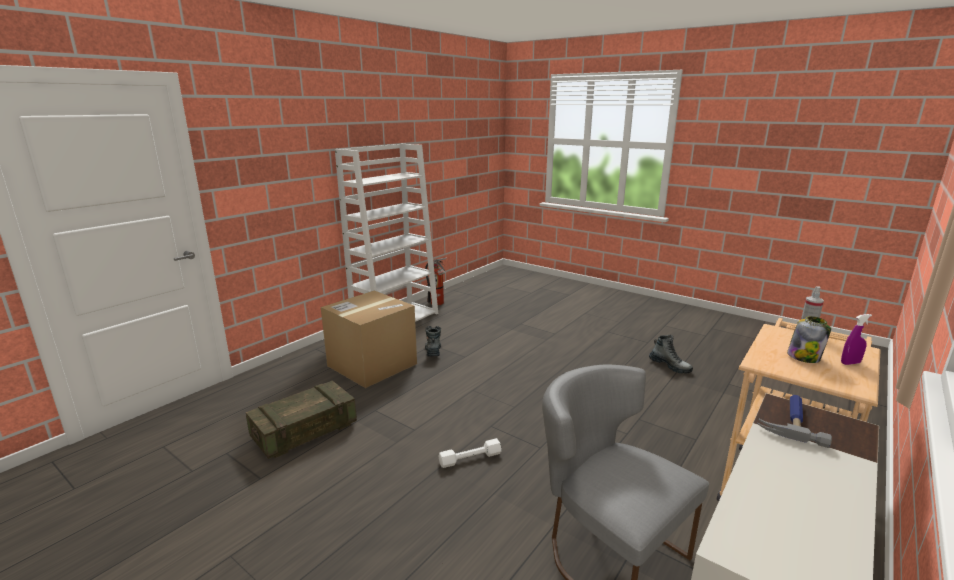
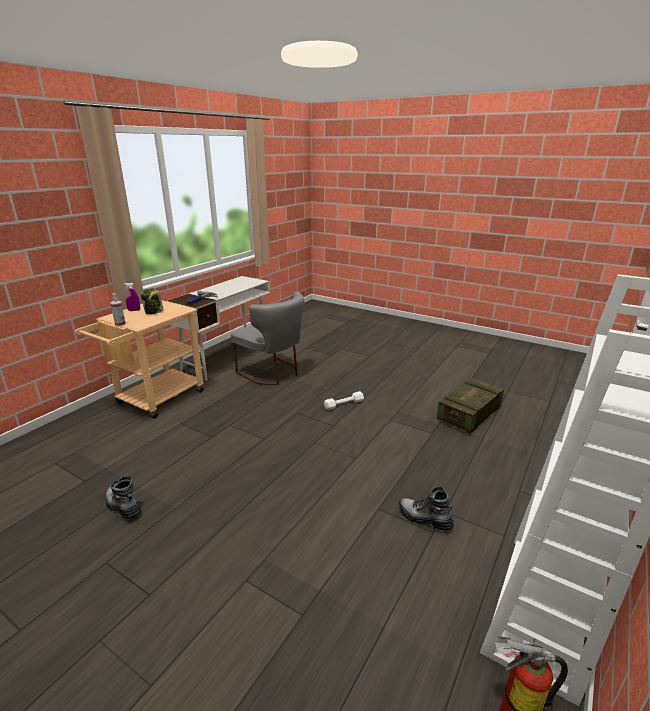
camera: 175 degrees right, 5 degrees up
(372, 365) = (481, 486): cardboard box -> none
(433, 350) = (424, 518): boot -> boot turned 135 degrees clockwise

